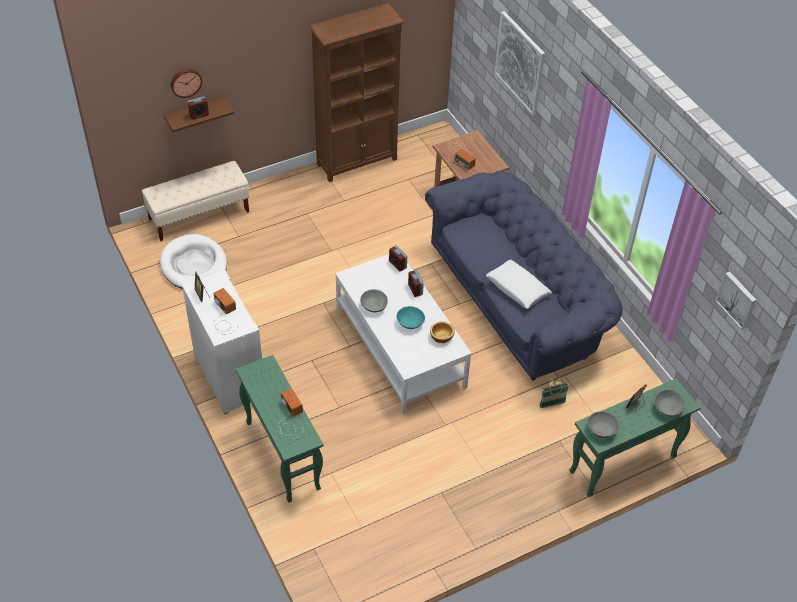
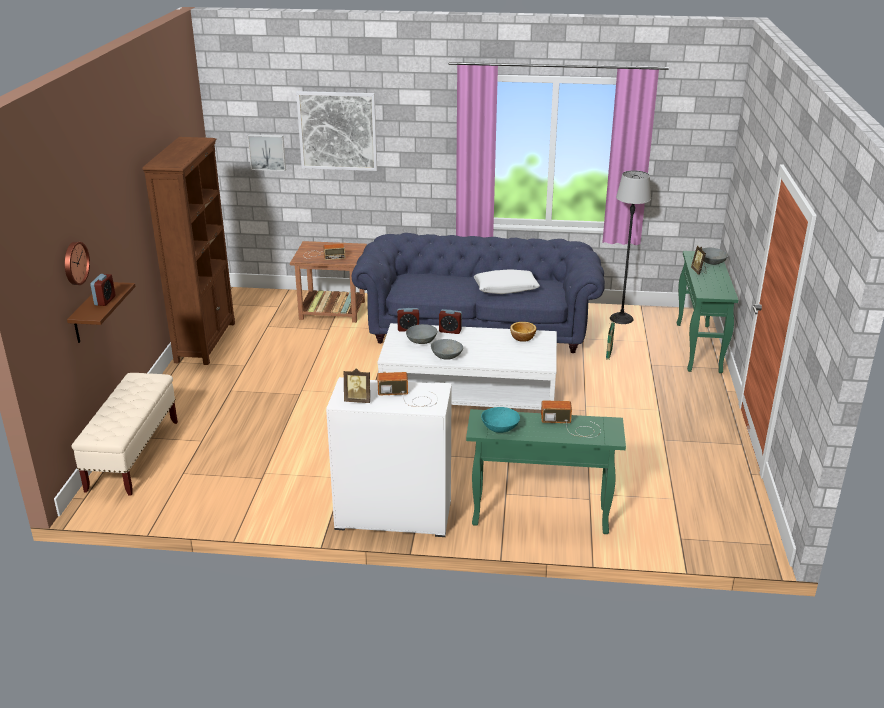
camera: 55 degrees left, 20 degrees down
(194, 265) = (202, 484): white dog bed -> none
(410, 323) = (489, 346): turquoise bowl -> turquoise bowl (500, 428)
(602, 430) = (714, 290): grey bowl -> grey bowl (421, 341)
(628, 388) = (621, 318): none -> floor lamp
(737, 299) = (697, 144): picture -> picture (267, 152)

